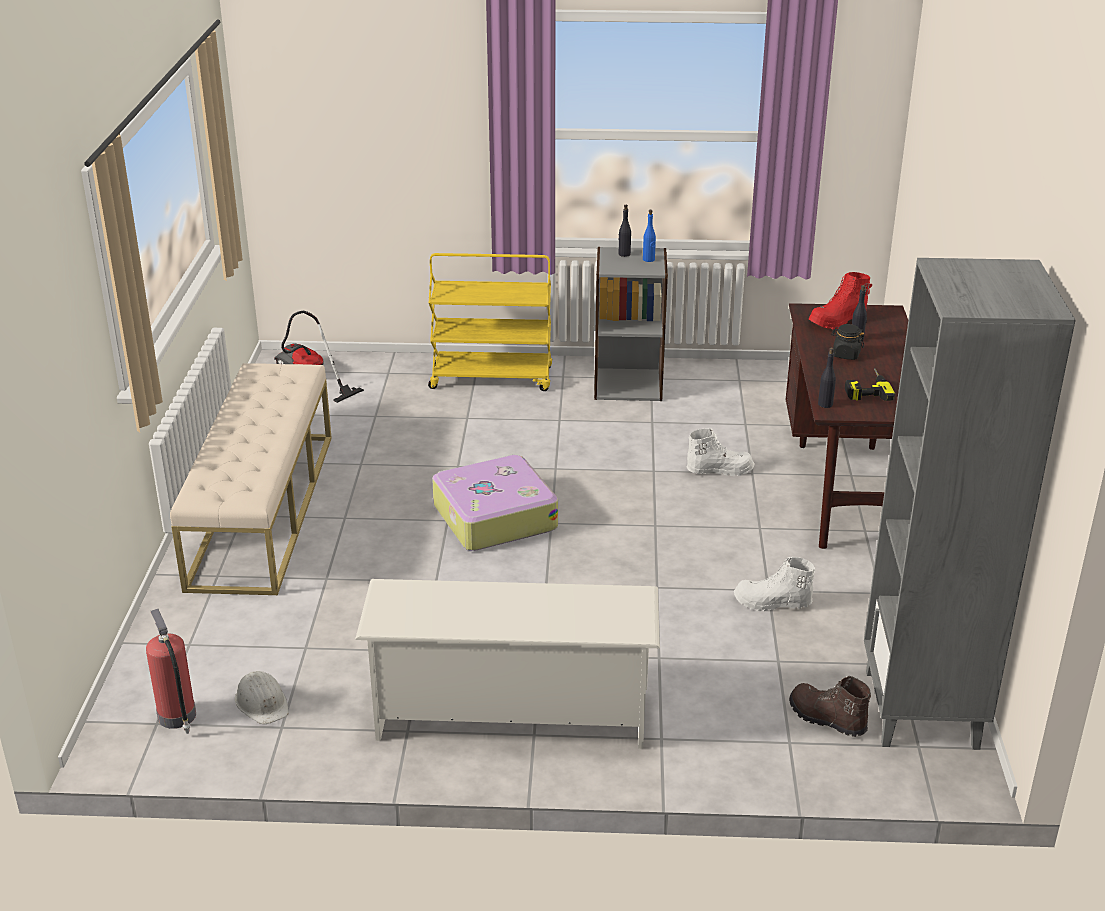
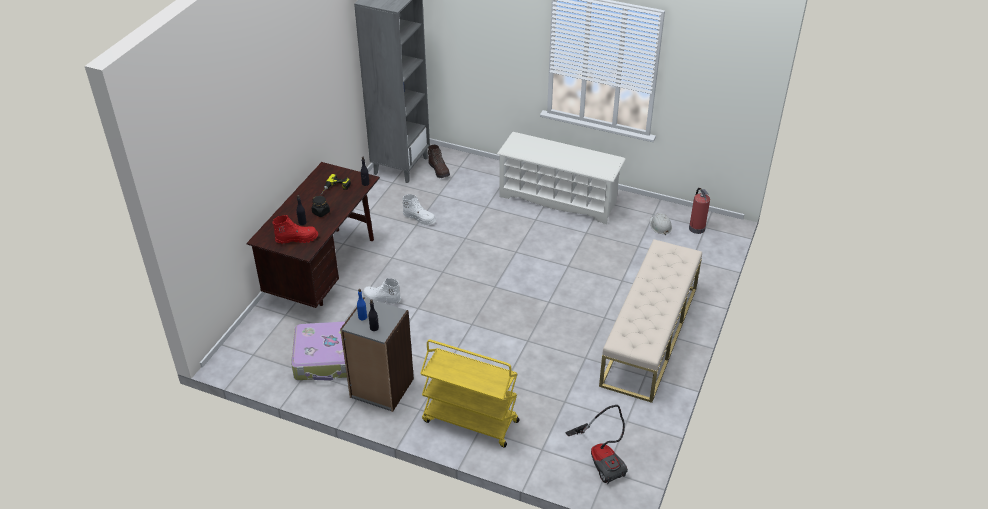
camera: 160 degrees left, 10 degrees up
(493, 517) = (523, 298): suitcase -> suitcase (326, 359)

